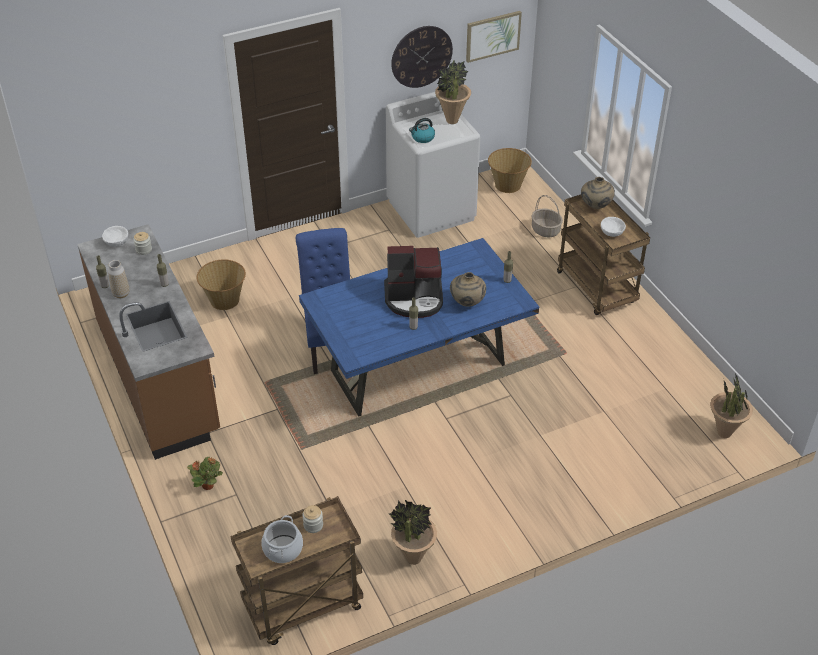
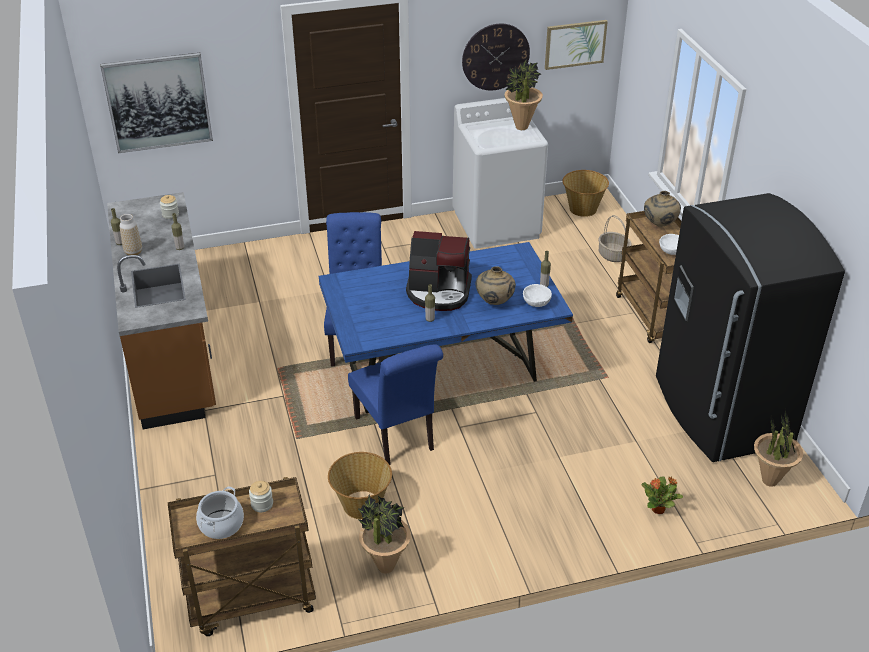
camera: 10 degrees right, 5 degrees down
(111, 139) = (158, 102): none -> picture
(117, 243) = (146, 206): white bowl -> white bowl (536, 304)
(208, 485) = (189, 462): potted plant -> potted plant (658, 509)
(224, 300) = (260, 286): basket -> basket (361, 505)
(392, 435) = (397, 437): none -> blue chair
(422, 138) = (486, 139): kettle -> none
(670, 374) = (719, 412): none -> black fridge

